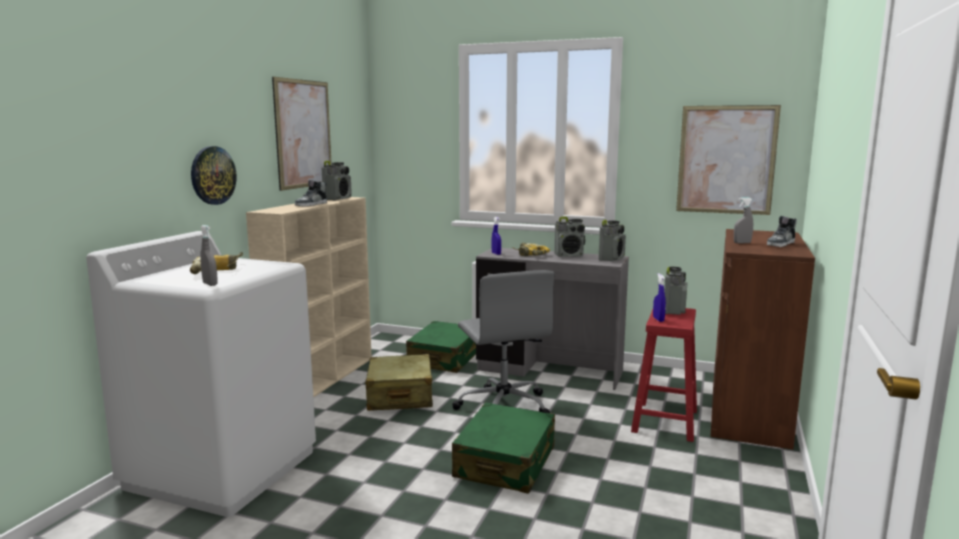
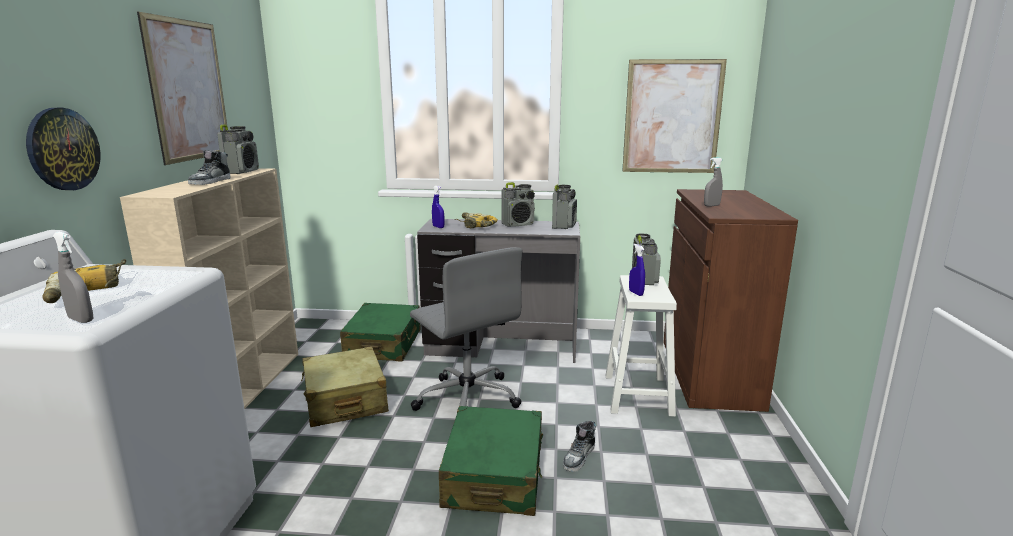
camera: 15 degrees left, 5 degrees up
(664, 420) = (637, 394): red stool -> white stool
(781, 244) = (748, 205): shoe -> shoe (579, 457)

